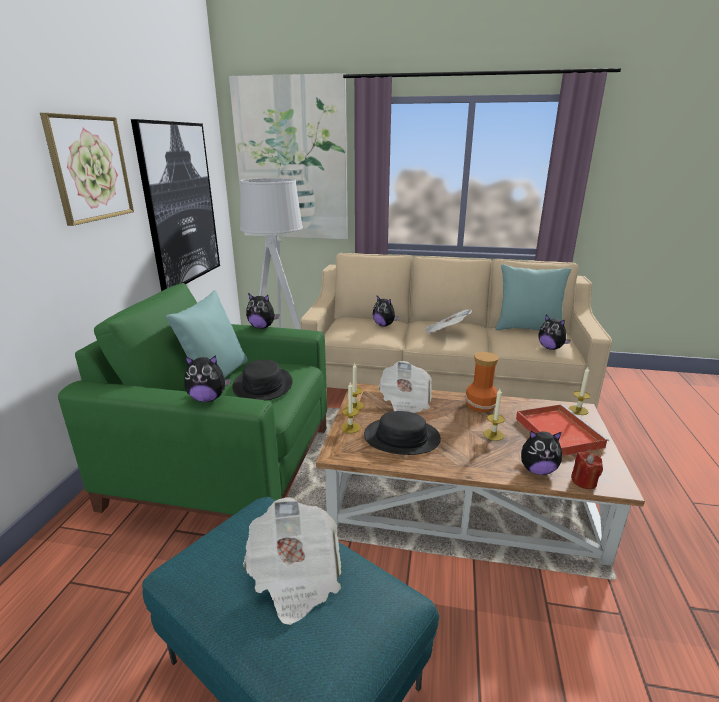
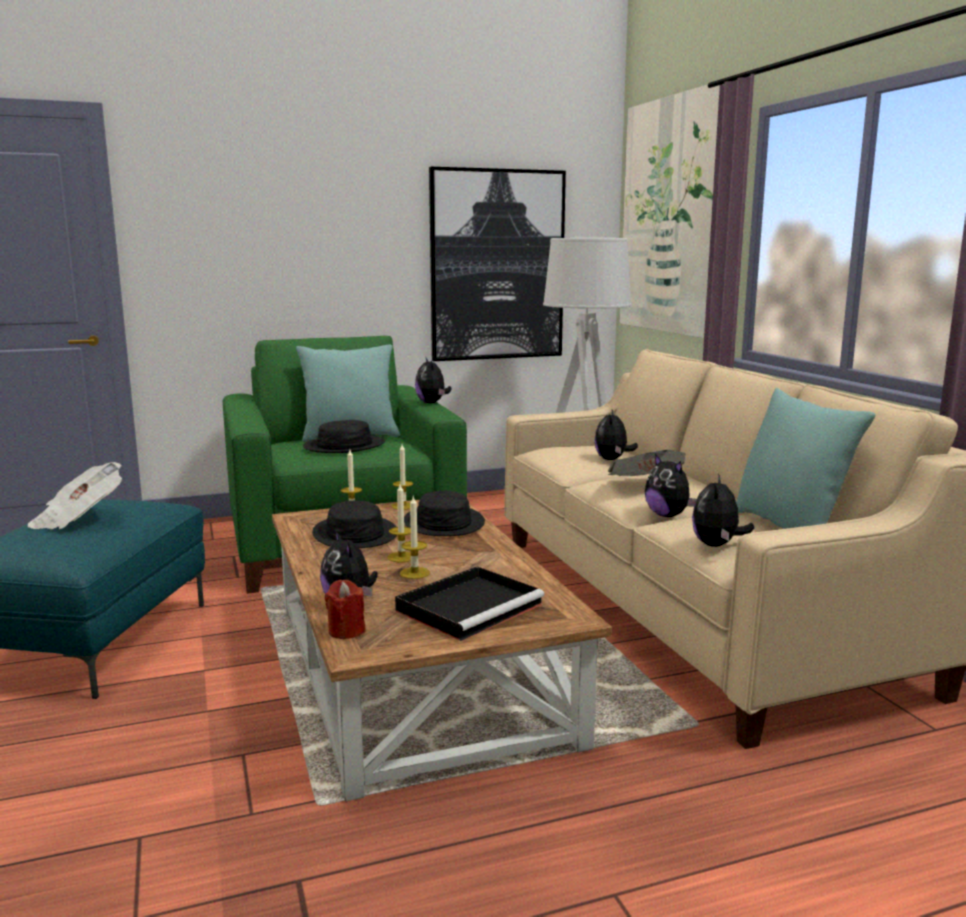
camera: 60 degrees right, 10 degrees down
(90, 168) = (354, 213): picture -> none
(208, 398) = (247, 418): plush toy -> plush toy (668, 515)
(405, 402) = (443, 523): newspaper -> black hat
(480, 405) = (492, 557): vase -> none
(557, 431) = (471, 607): red tray -> black tray
(578, 410) = (566, 616): candle -> candle (401, 557)

